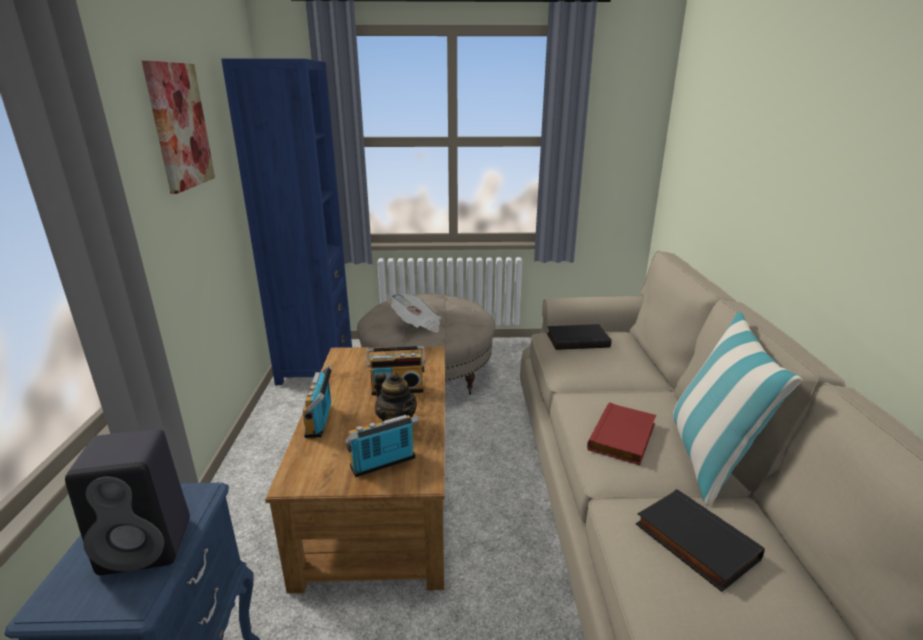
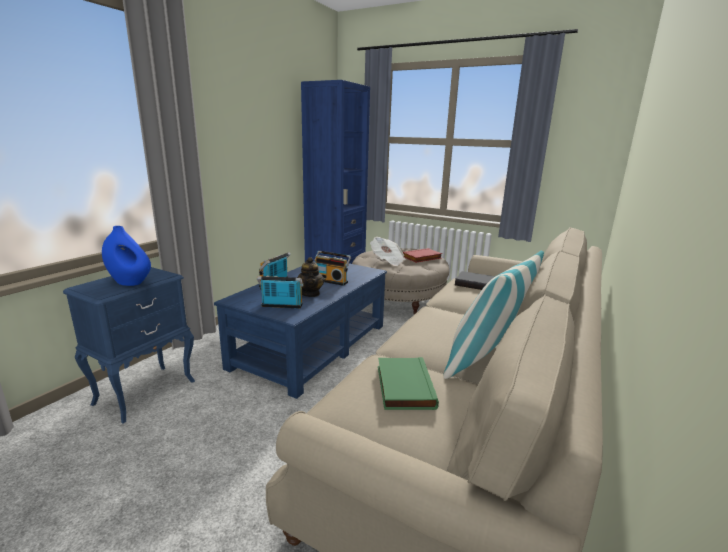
camera: 30 degrees right, 5 degrees down
(150, 544) = (130, 282): black speaker -> blue vase
(179, 126) = (259, 113): picture -> none
(380, 490) = (310, 345): brown coffee table -> blue coffee table
(623, 437) = (437, 334): red book -> red book (422, 258)
(693, 542) = (403, 386): black book -> green book

